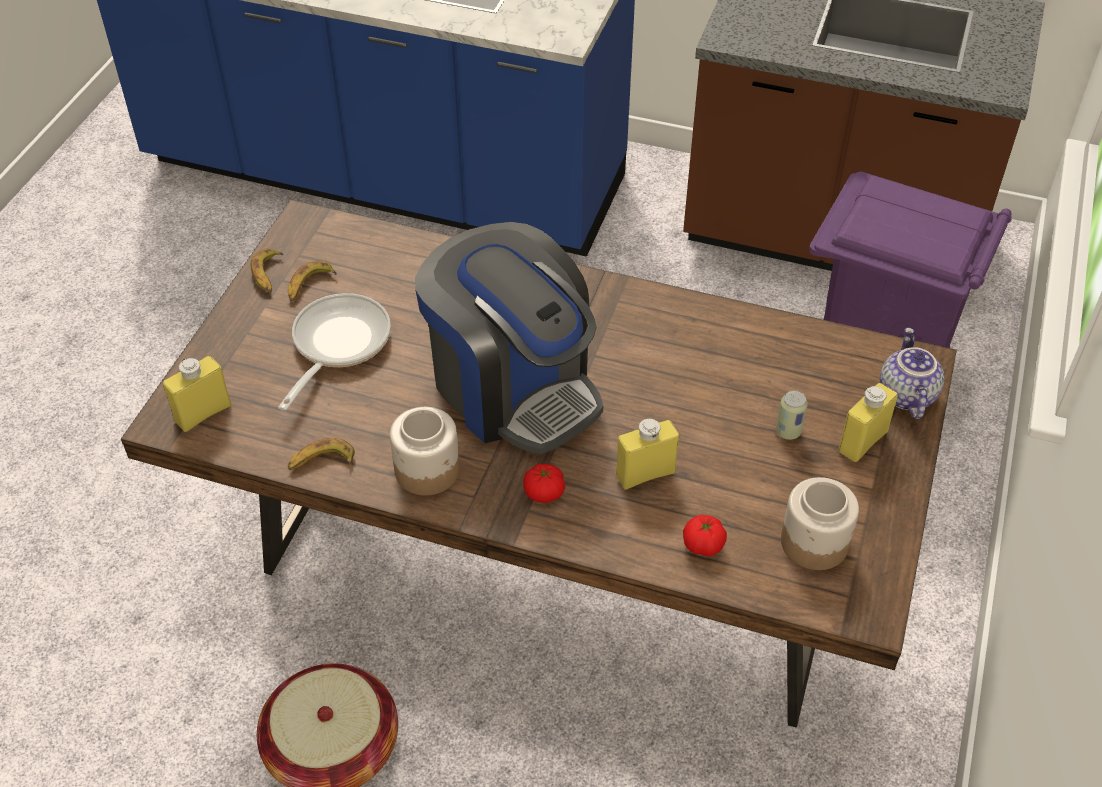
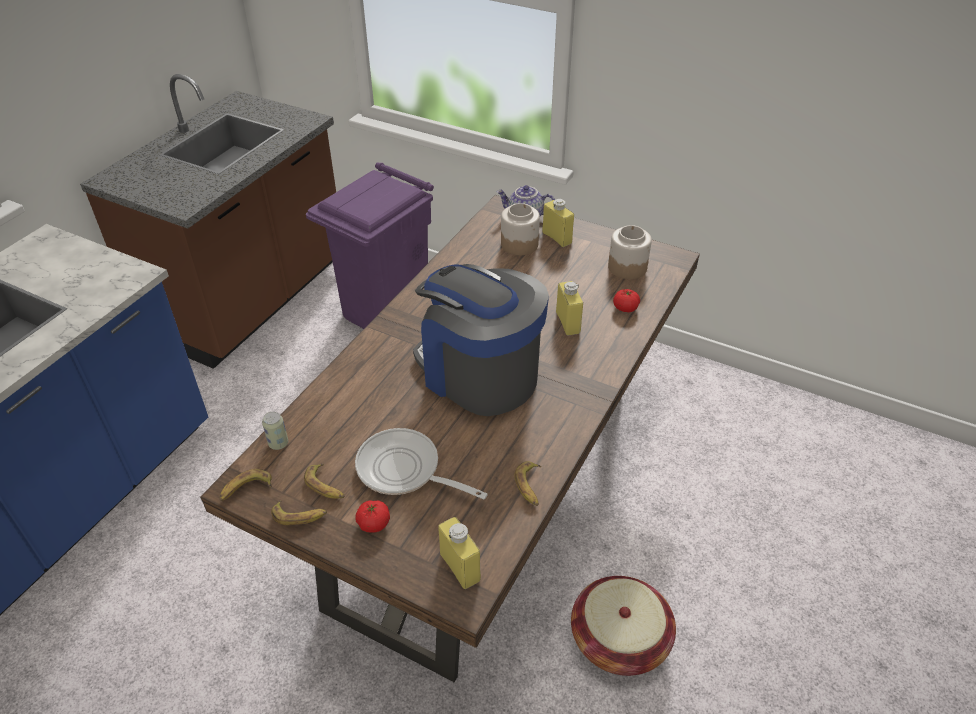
camera: 80 degrees left, 5 degrees down
(300, 228) = (246, 489): none -> banana
(428, 470) = (548, 425): jar -> jar (519, 244)
(513, 387) = (479, 374): coffee machine -> coffee machine turned 105 degrees counterclockwise
(544, 492) = (576, 369): tomato -> tomato (374, 523)
(788, 431) = (544, 262): can -> can (278, 443)

